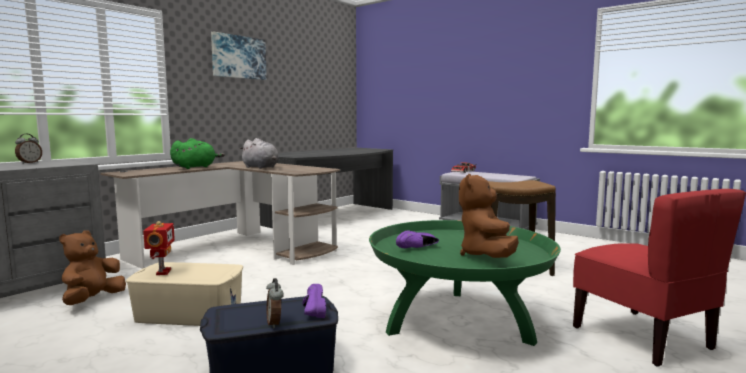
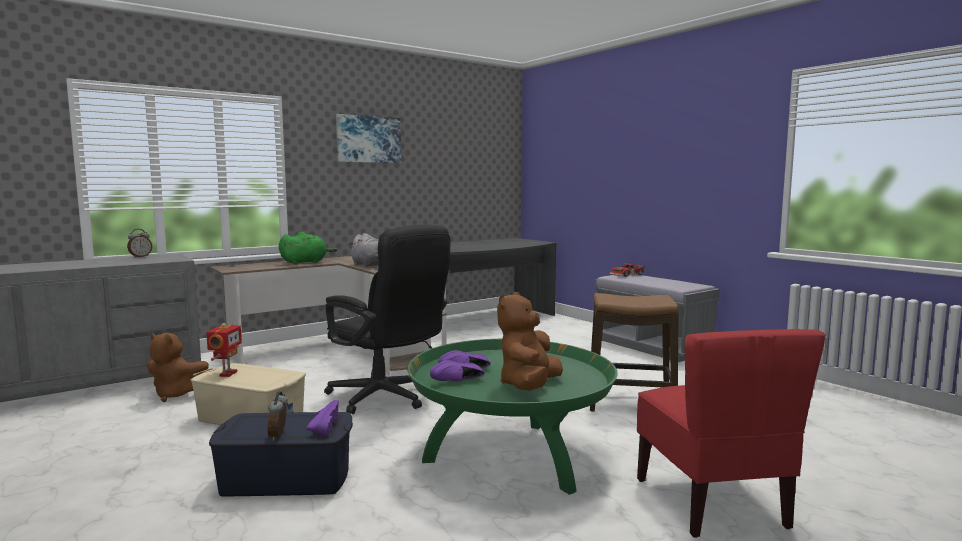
camera: 15 degrees right, 0 degrees up
(92, 300) = (178, 395): brown plush toy -> brown plush toy turned 105 degrees counterclockwise
(309, 284) = (387, 398): none -> black office chair
(424, 257) = (459, 382): none -> purple shoe

